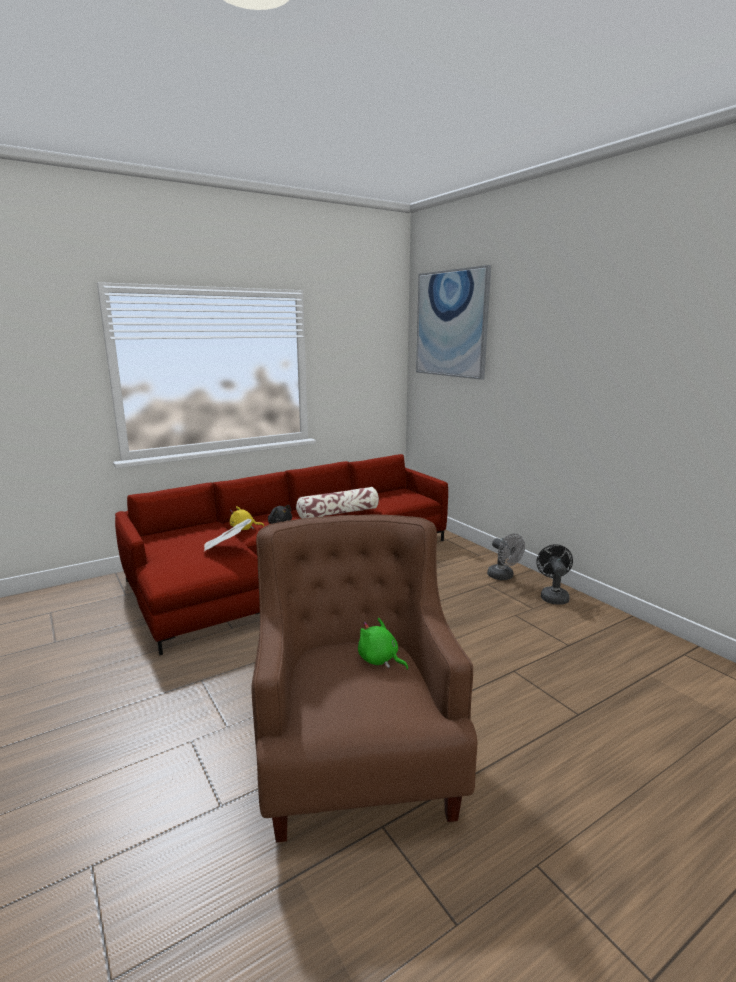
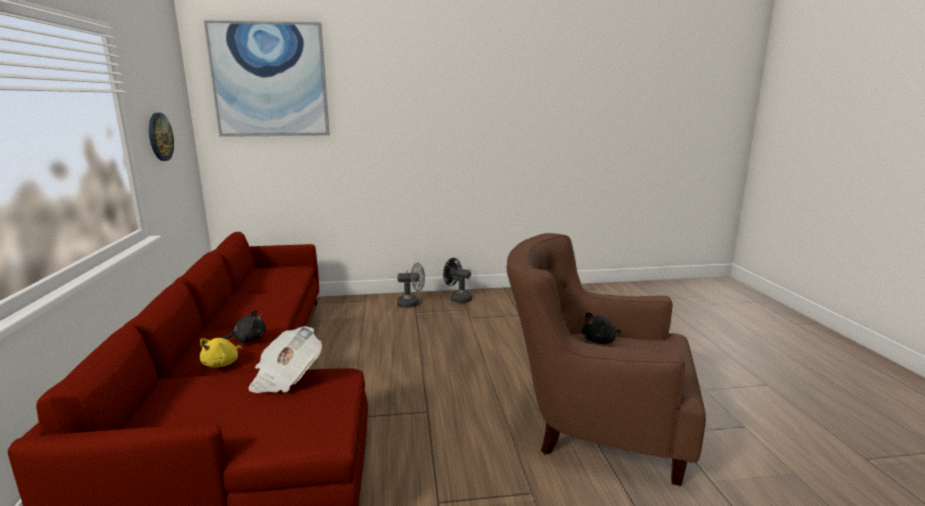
camera: 65 degrees left, 0 degrees up
(338, 513) = (269, 306): pillow -> none
(348, 369) = (160, 137): none -> wall clock
(380, 660) = (600, 341): green plush toy -> black plush toy

